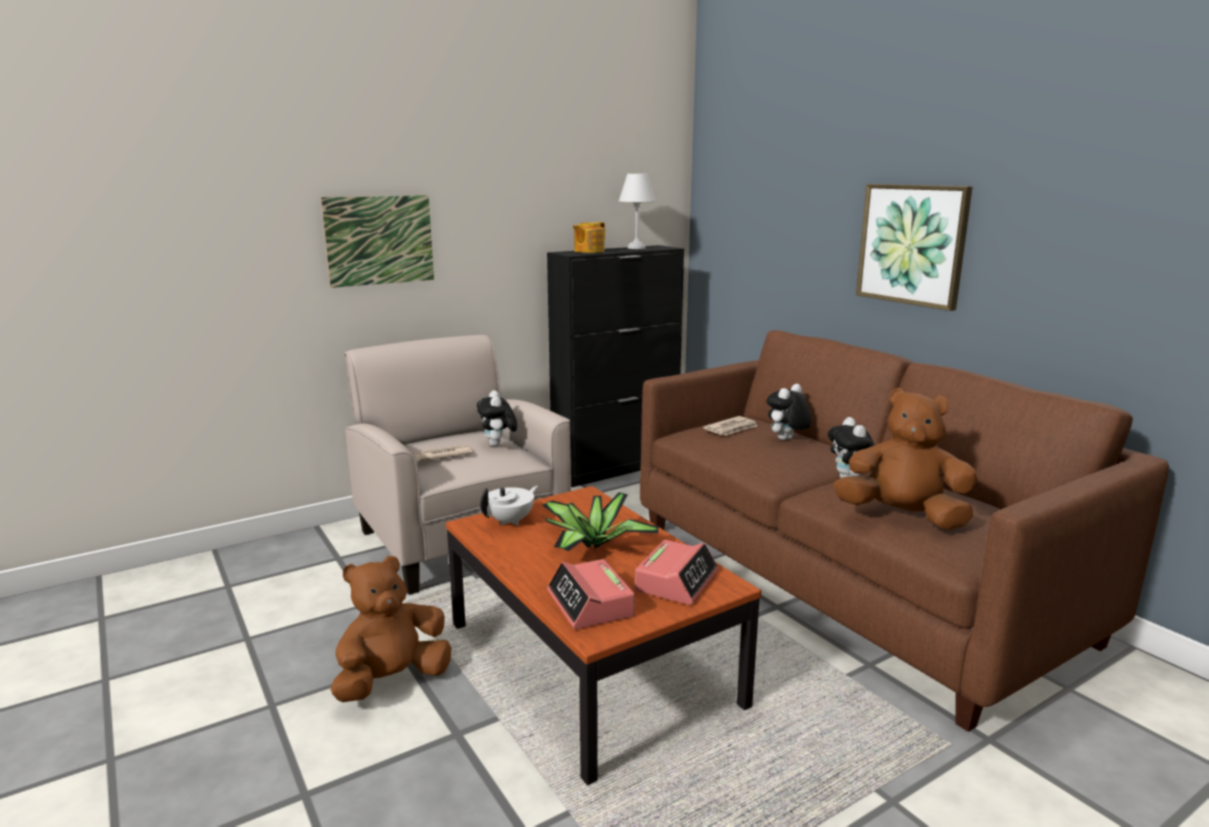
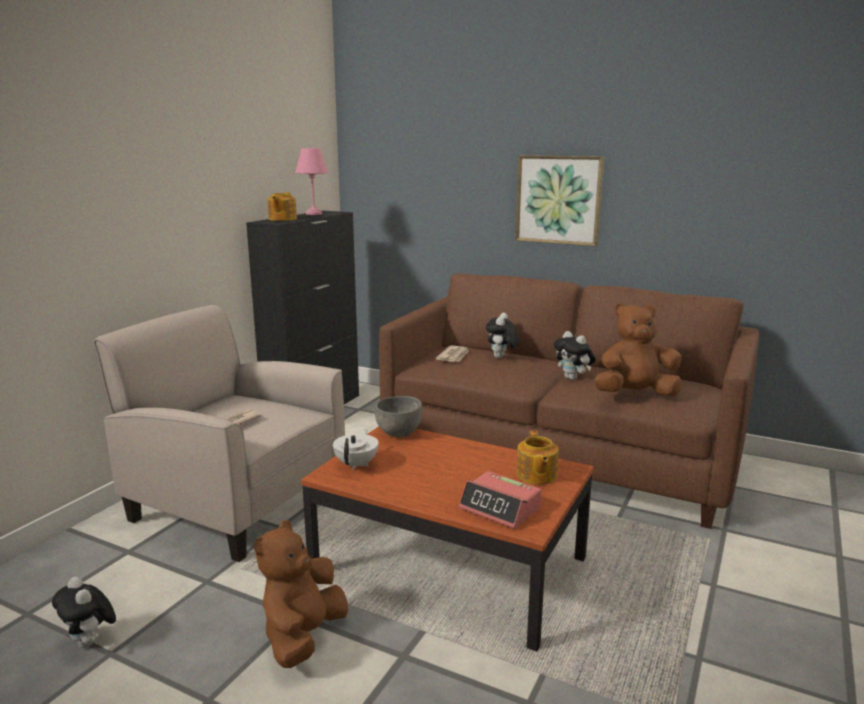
camera: 30 degrees left, 0 degrees up
(379, 240) = (107, 220): picture -> none
(498, 445) = (269, 405): plush toy -> plush toy (90, 642)
(589, 500) = (398, 433): none -> grey bowl
(592, 546) = (446, 467): potted plant -> none
(636, 248) = (314, 214): white table lamp -> pink table lamp
(676, 581) = (536, 475): alarm clock -> teapot

